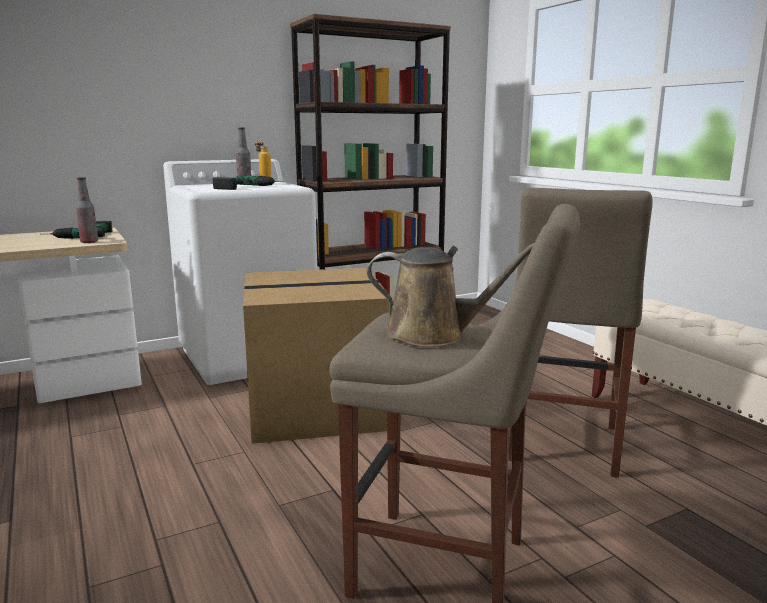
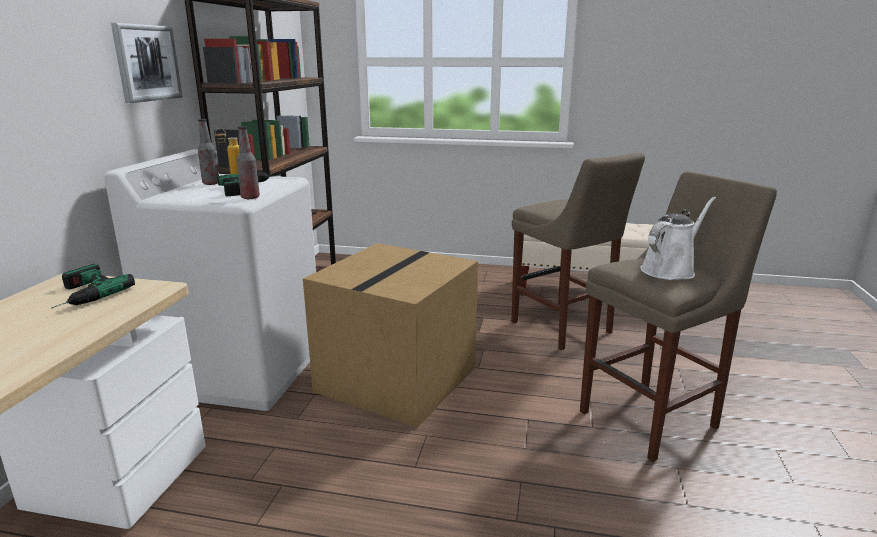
camera: 50 degrees left, 5 degrees up
(89, 242) = (142, 296): bottle -> bottle (250, 197)
(237, 84) = (147, 63): none -> picture
(434, 335) = (670, 270): brown watering can -> white watering can

